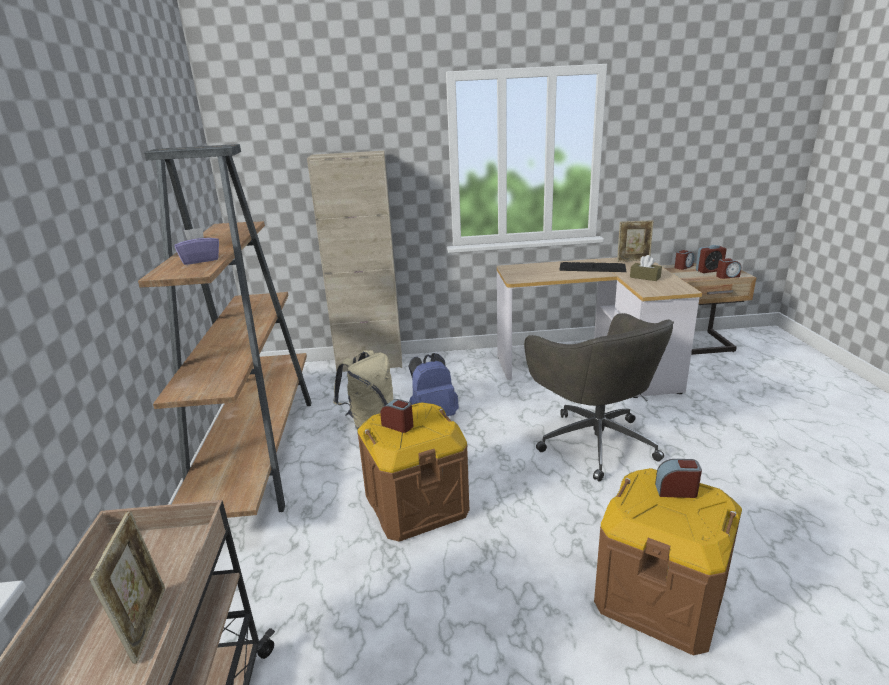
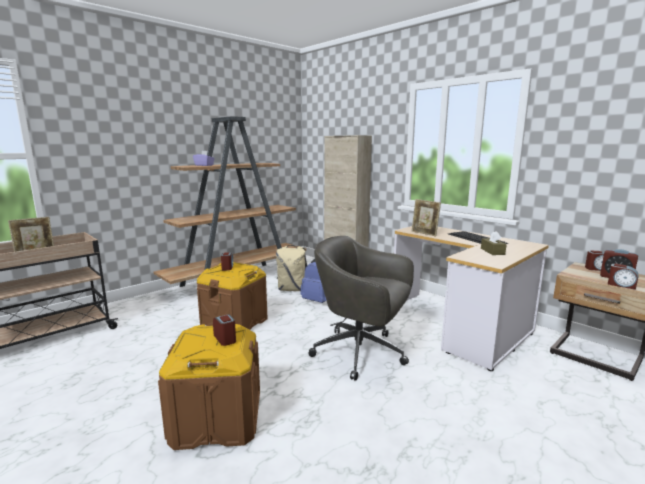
camera: 50 degrees right, 10 degrees down
(594, 441) = (361, 353): grey office chair -> grey office chair turned 90 degrees clockwise
(633, 260) = (524, 244): picture frame -> picture frame (424, 234)

